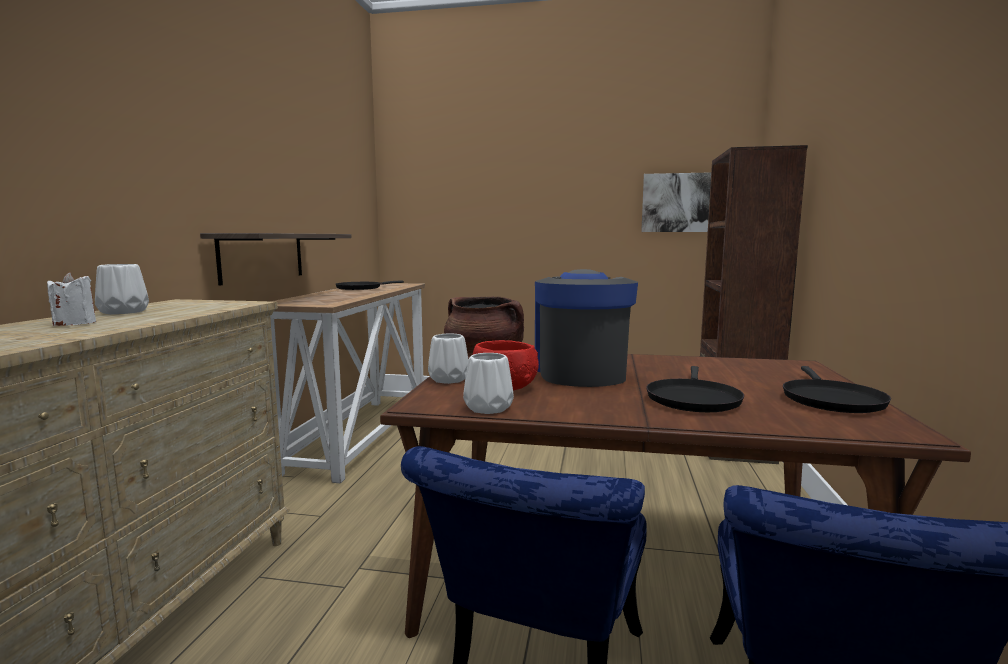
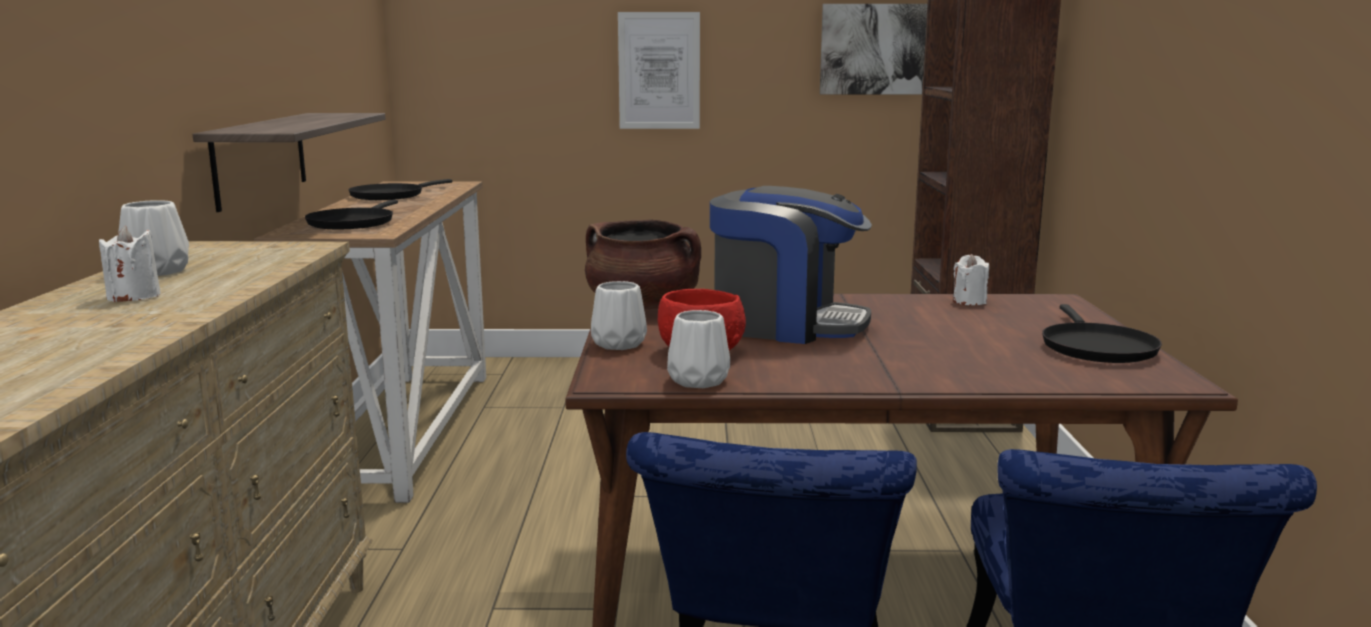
camera: 10 degrees left, 5 degrees up
(538, 218) = (659, 71): none -> picture
(580, 372) = (786, 325): coffee machine -> coffee machine turned 120 degrees clockwise
(692, 399) = (939, 355): black frying pan -> black frying pan (353, 223)
(729, 362) = (969, 301): none -> white candle

